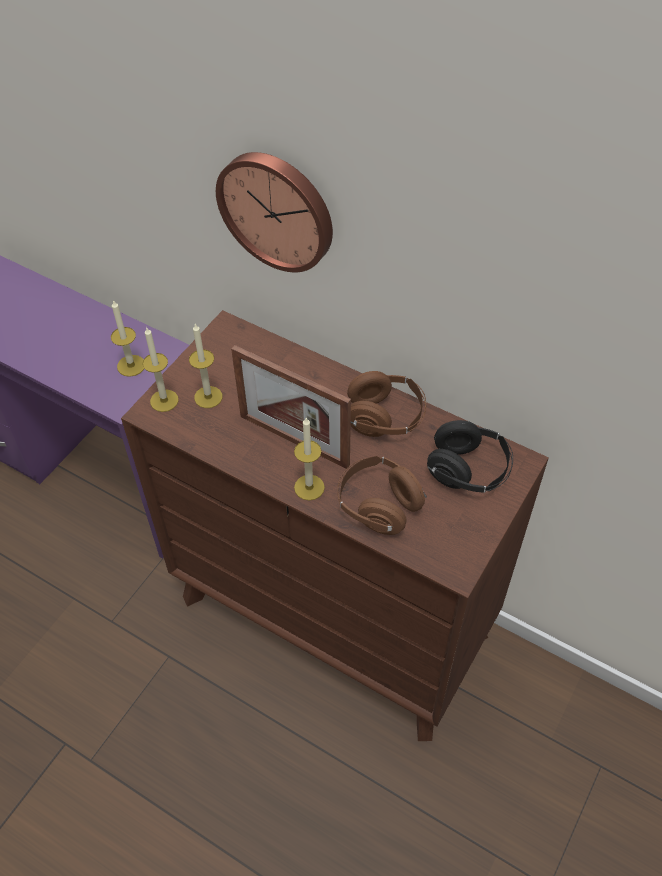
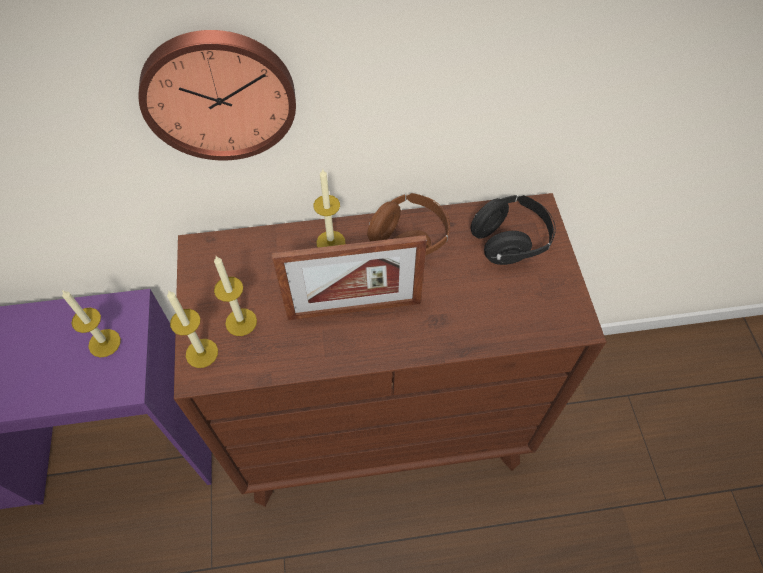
camera: 40 degrees left, 5 degrees up
(309, 487) = (405, 341): candle -> candle (331, 242)
(378, 506) = (474, 317): brown headphones -> none

